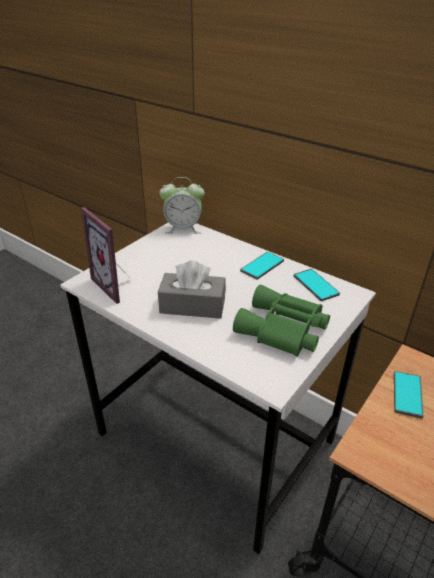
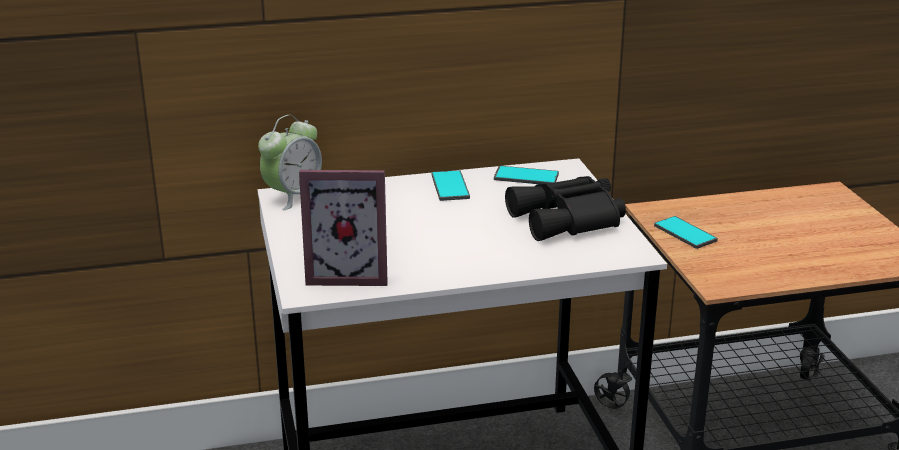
camera: 50 degrees left, 10 degrees down
(192, 306) = (460, 246): grey tissue box -> none
(283, 330) = (569, 220): green binoculars -> black binoculars

